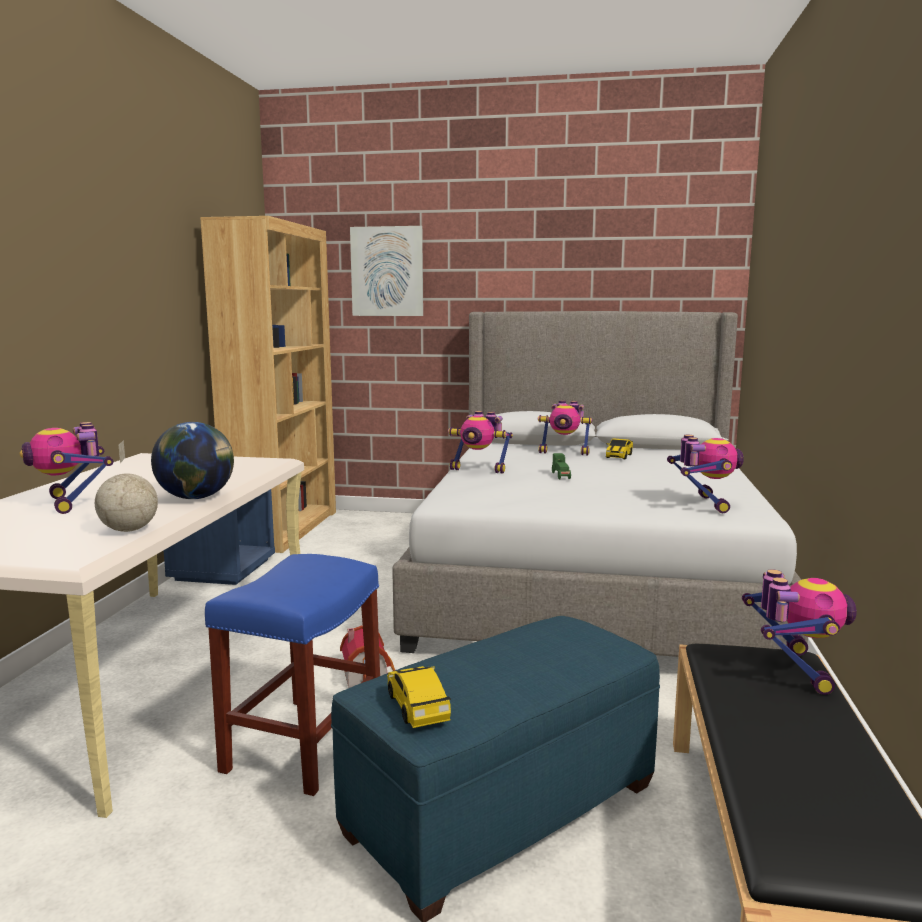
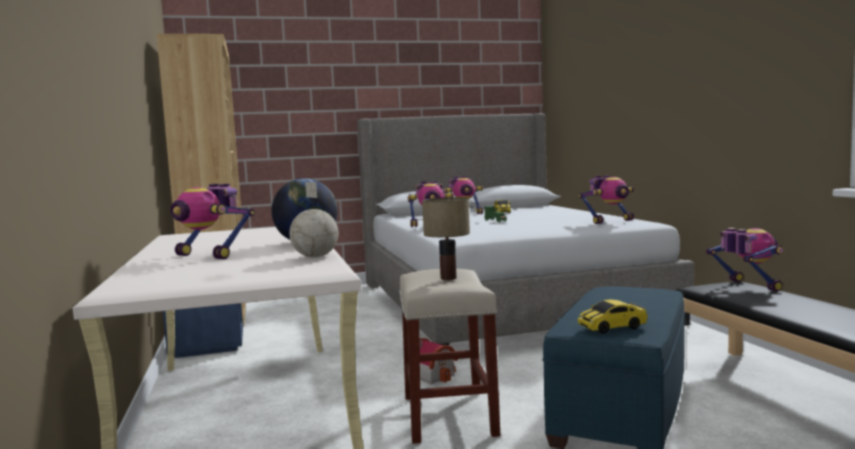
camera: 25 degrees left, 5 degrees down
(304, 576) = (447, 278): none -> table lamp
(304, 745) = (449, 416): blue stool -> beige stool
(387, 271) = (282, 89): picture -> none
(417, 706) = (612, 327): toy car -> toy car turned 60 degrees counterclockwise
(703, 504) = (609, 221): toy robot -> toy robot turned 90 degrees clockwise

